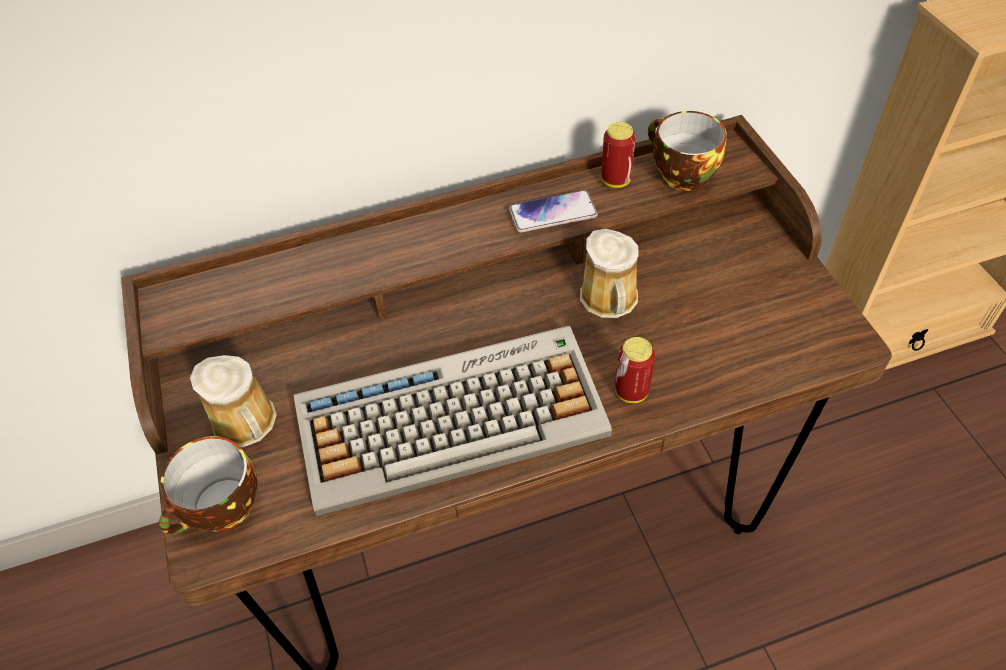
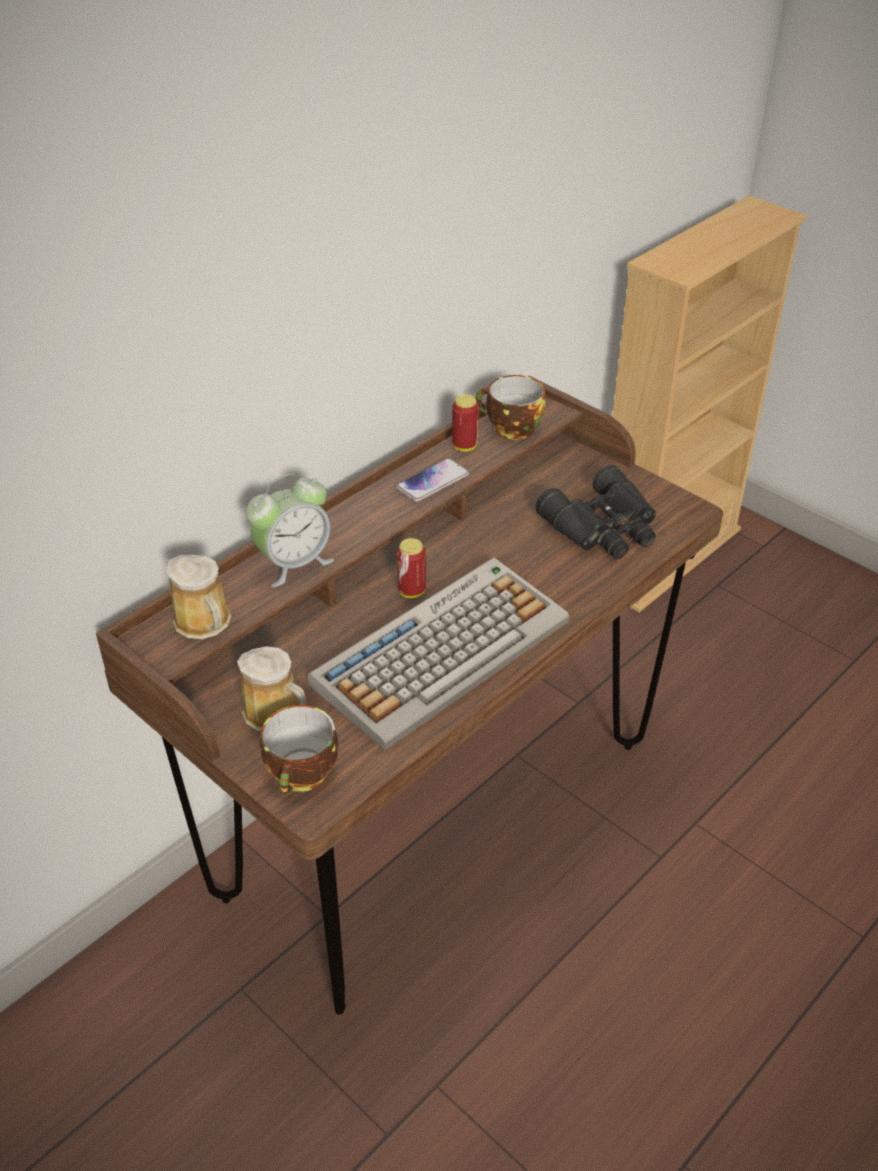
camera: 30 degrees left, 10 degrees down
(350, 263) = (294, 563): none -> alarm clock
(610, 301) = (505, 536): mug -> mug (204, 623)
(631, 392) = (563, 590): can -> can (412, 592)
(730, 328) = (604, 527): none -> black binoculars

